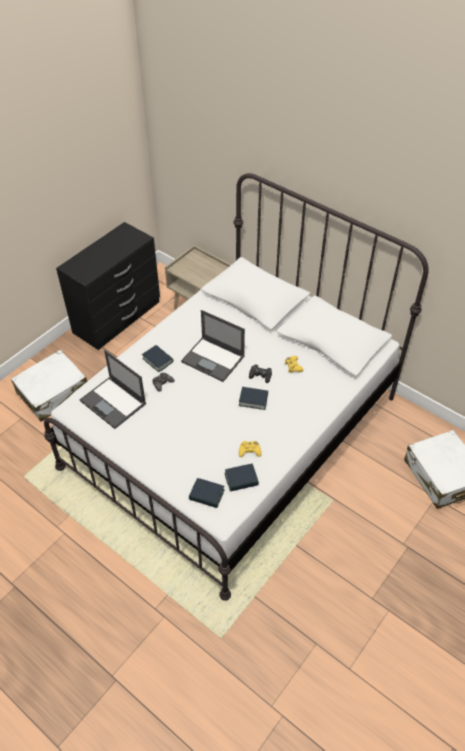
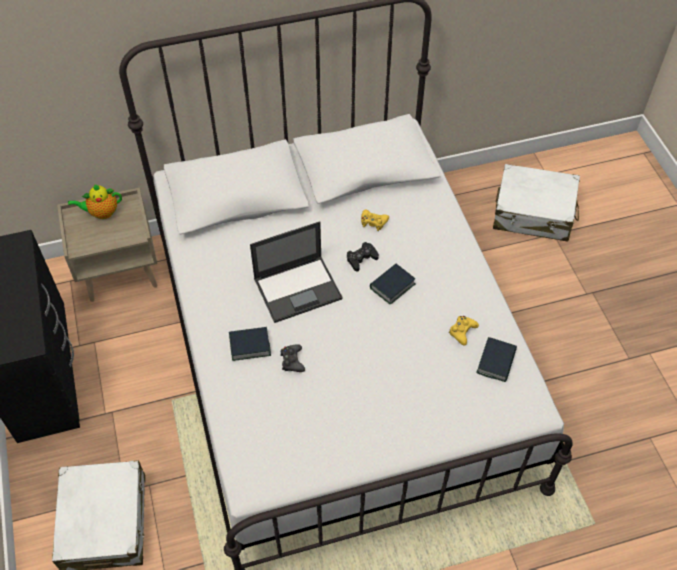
camera: 55 degrees left, 5 degrees up
(113, 402) = (280, 431): laptop -> none
(205, 263) = (101, 213): none -> teapot
(206, 495) = (494, 407): book -> none

